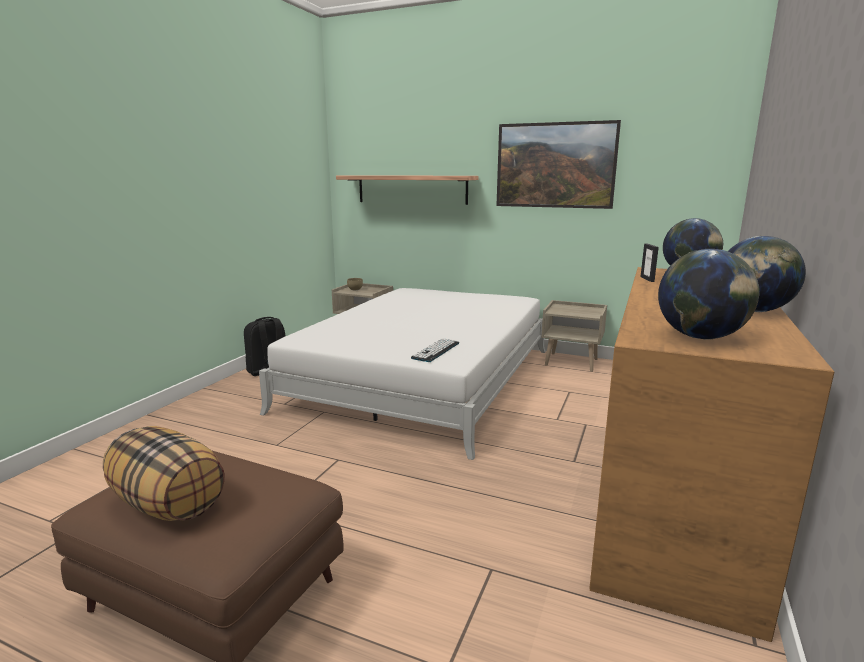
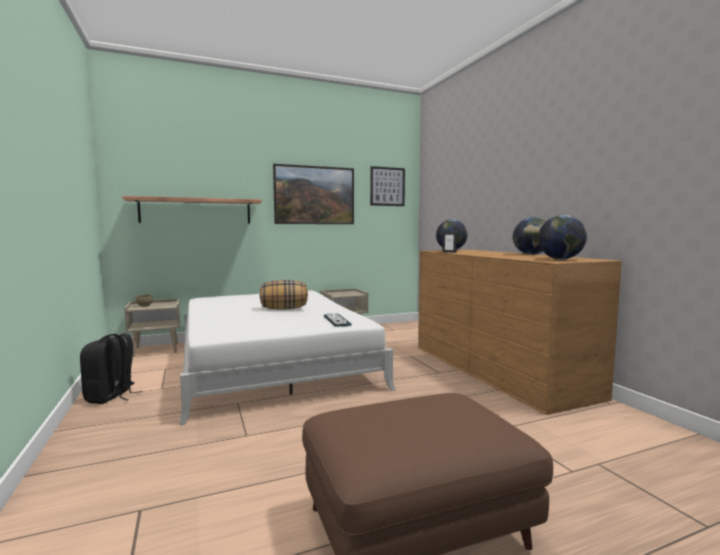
camera: 45 degrees left, 10 degrees down
(169, 504) = (422, 434): pillow -> pillow (284, 309)
(683, 146) = (387, 186): none -> picture

